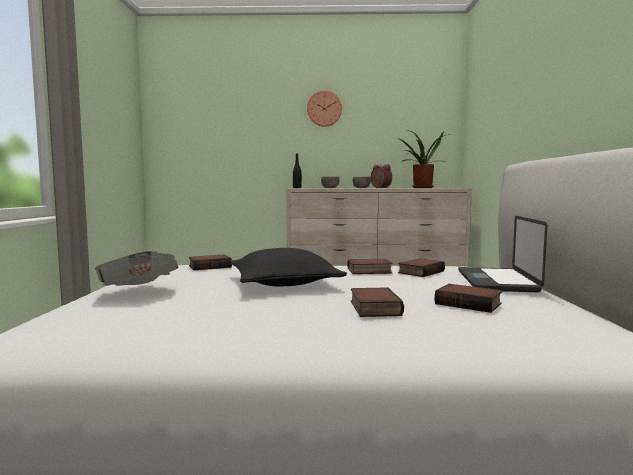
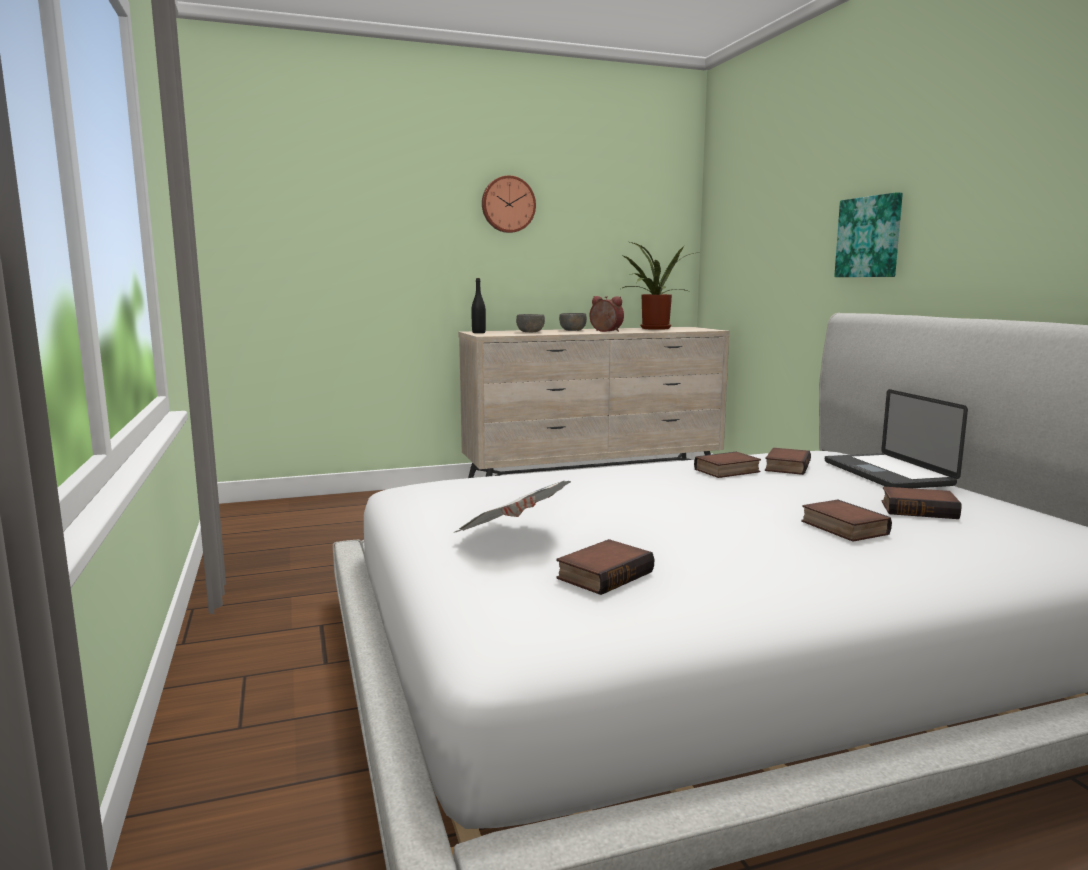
camera: 20 degrees left, 5 degrees up
(210, 266) = (502, 481): book -> book (603, 574)
(284, 283) = (669, 502): black pillow -> none
(541, 105) = (870, 237): none -> picture

